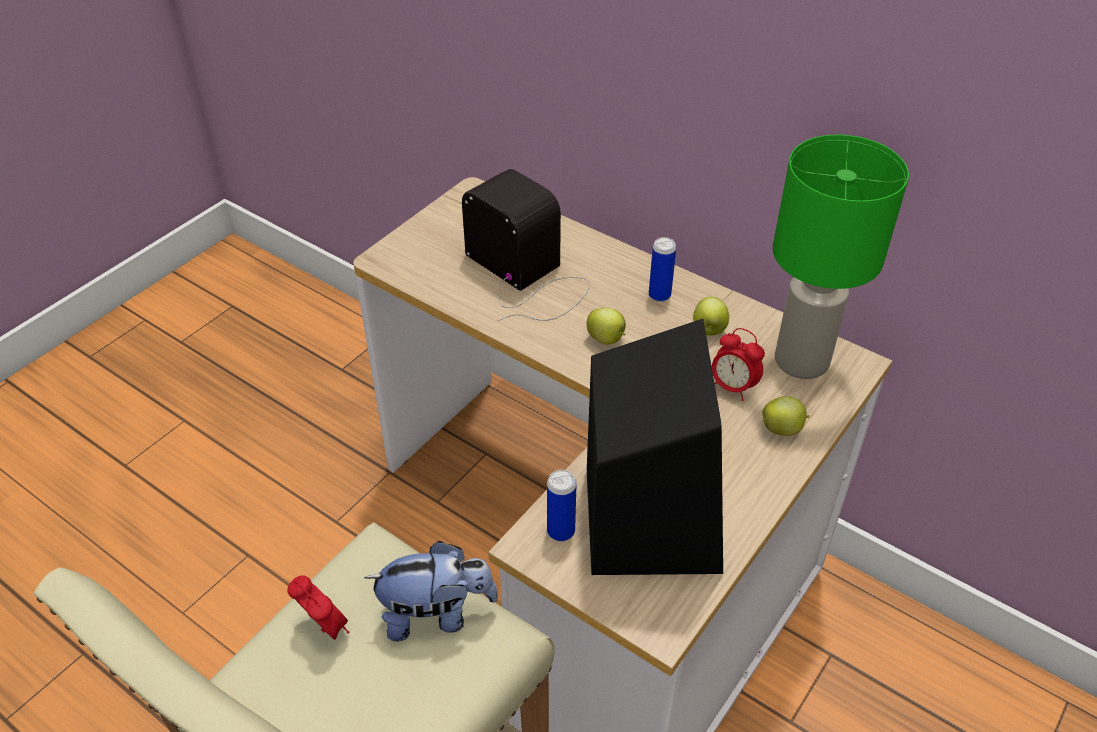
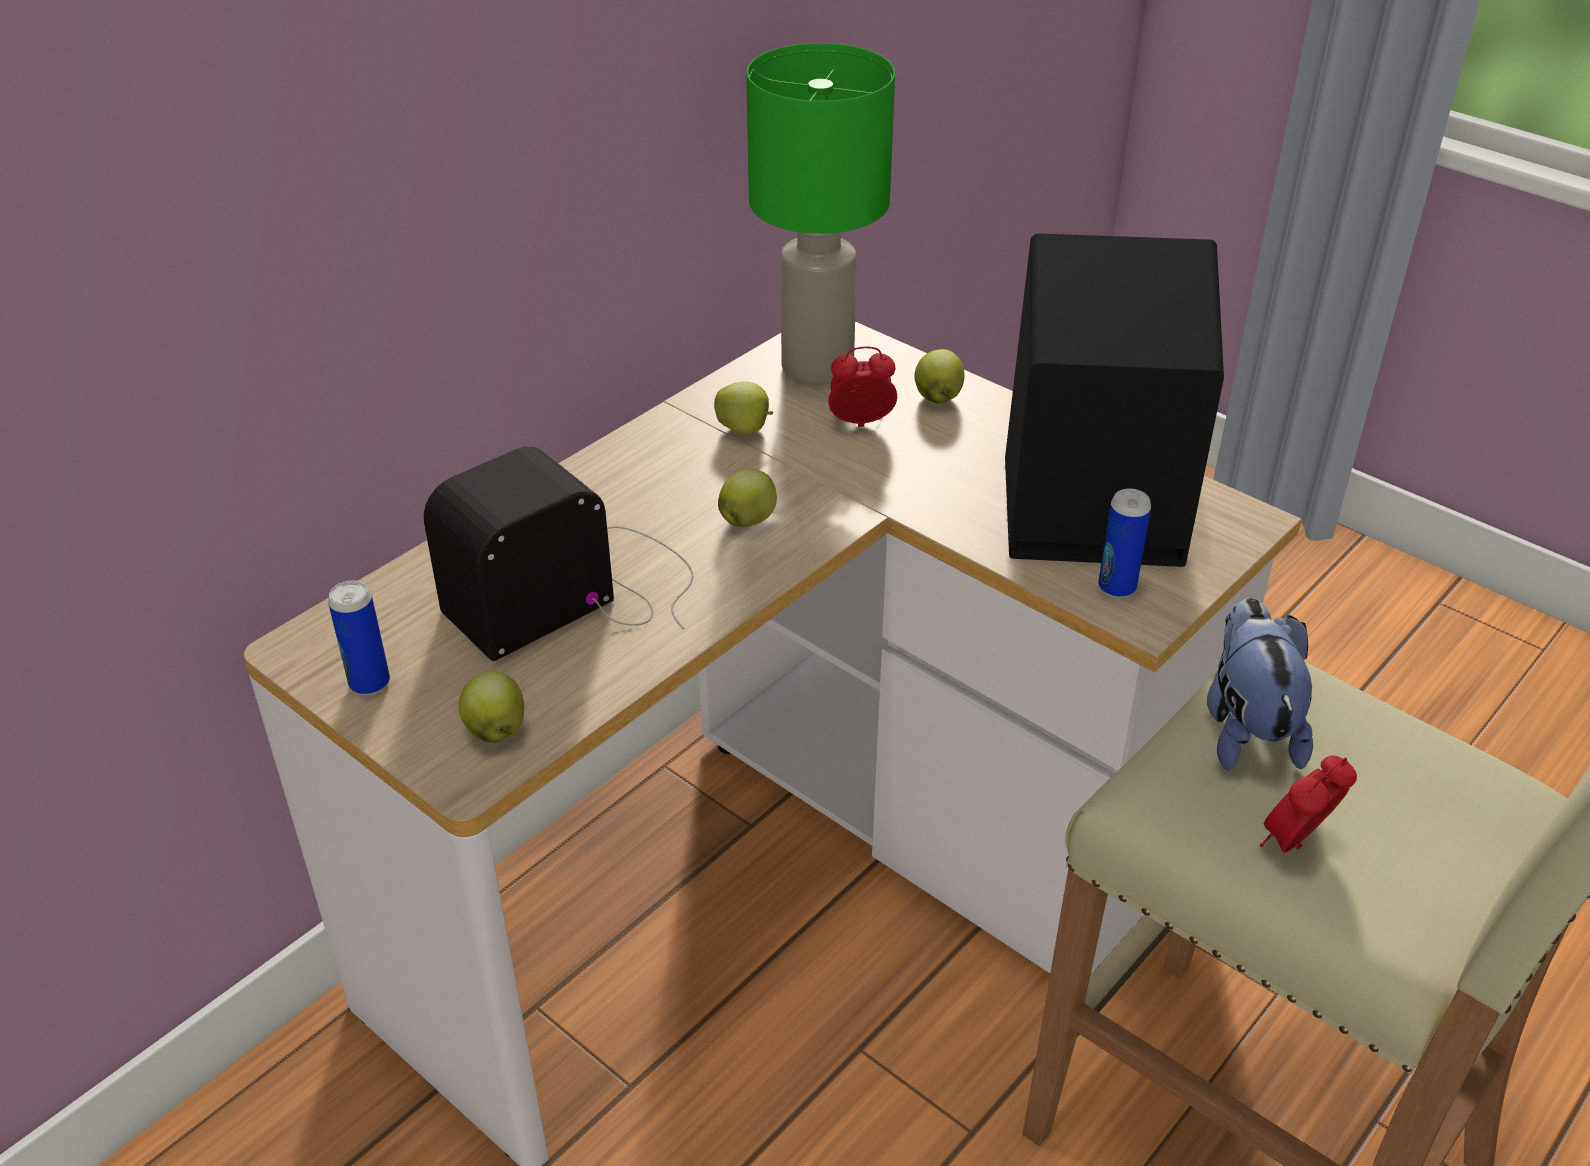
camera: 85 degrees left, 5 degrees down
(415, 263) = (495, 729): none -> apple
(659, 295) = (660, 463): can -> can (369, 683)
(732, 387) = (860, 424): alarm clock -> alarm clock turned 135 degrees counterclockwise

